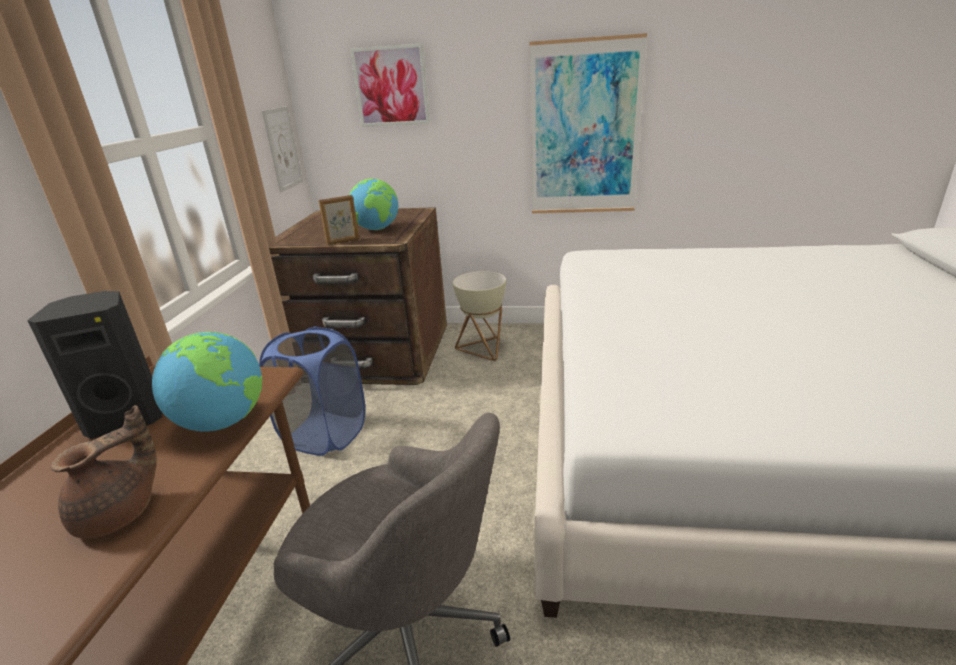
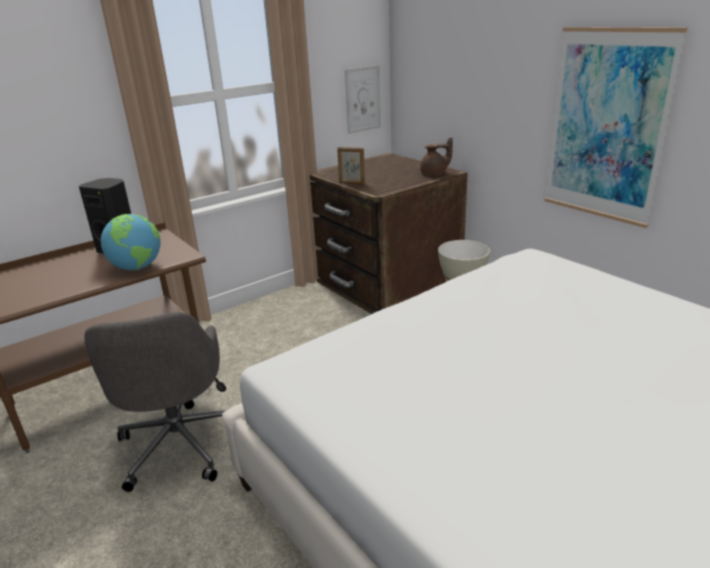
camera: 45 degrees right, 0 degrees up
(120, 514) = (59, 286): brown teapot -> brown teapot (434, 173)
(324, 435) = (287, 321): blue laundry basket -> none
(377, 229) = (389, 180): globe -> none
(391, 86) = (452, 57): picture -> none

